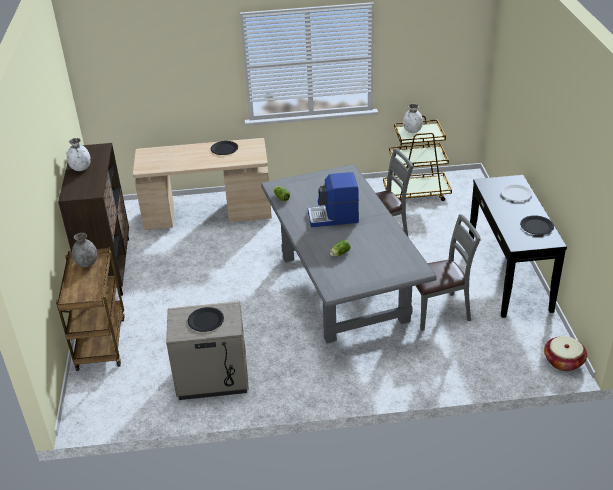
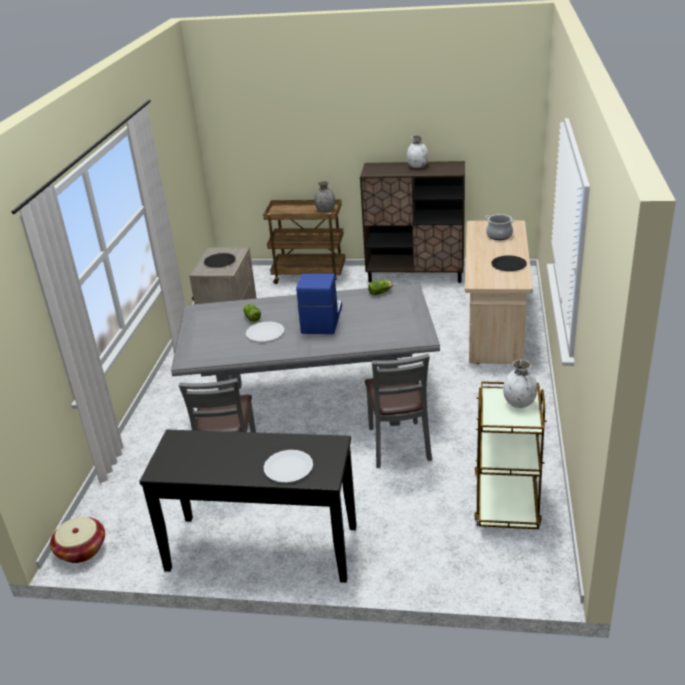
camera: 105 degrees right, 5 degrees down
(168, 157) = (499, 235): none -> cooking pot
(362, 240) = (265, 333): none -> white plate
(536, 226) = (200, 465): black plate -> none

